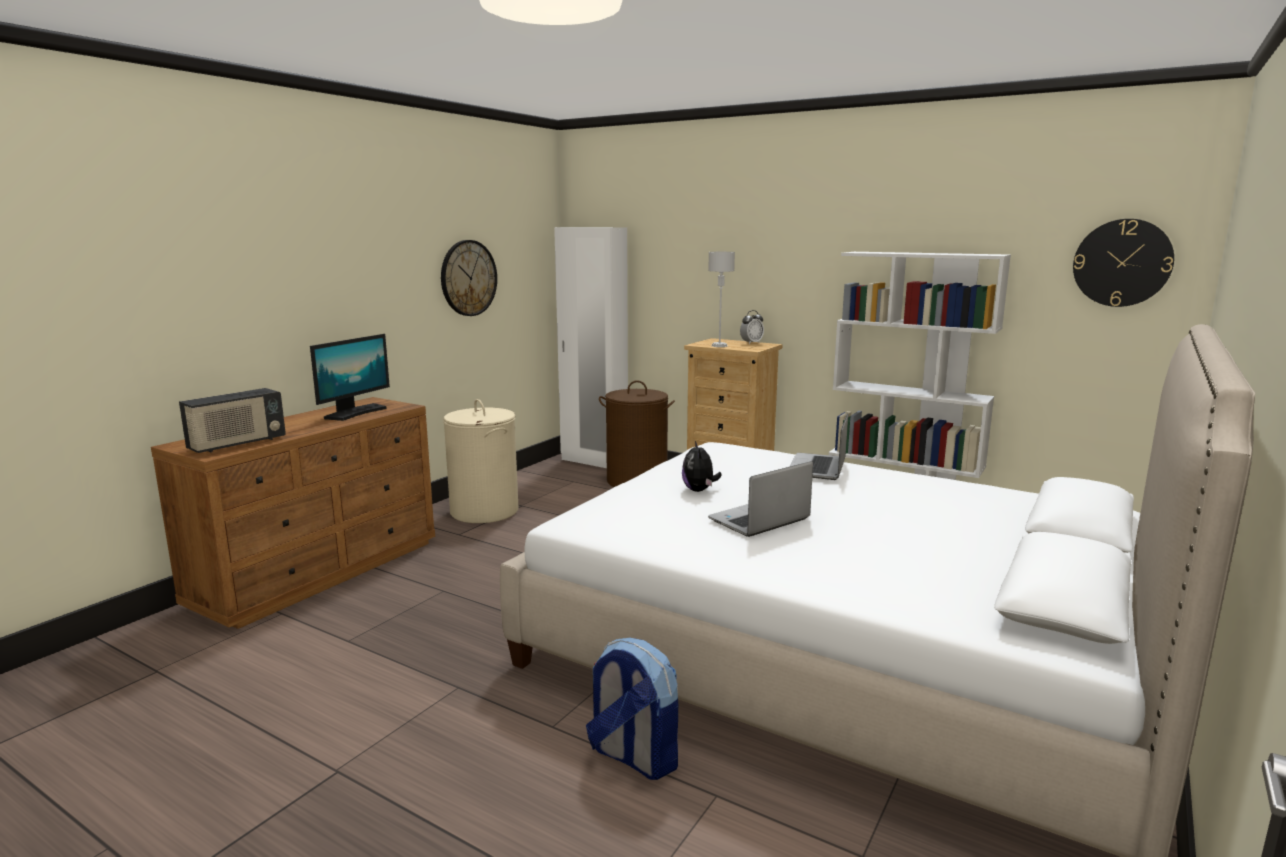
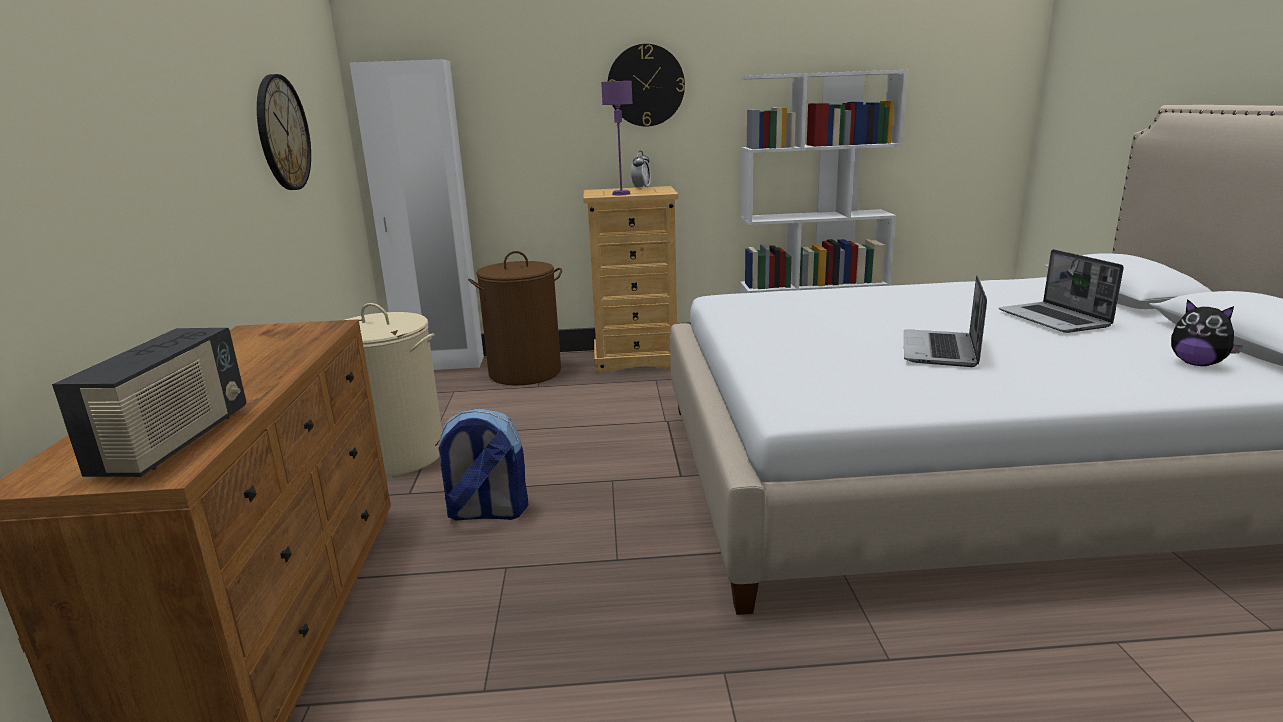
camera: 35 degrees left, 5 degrees up
(355, 413) = (271, 350): monitor -> none
(633, 757) = (1003, 646): backpack -> backpack (486, 512)
(699, 490) = (821, 339): plush toy -> plush toy (1197, 364)
(719, 346) = (621, 194): grey table lamp -> purple table lamp
(818, 468) = (861, 295): laptop -> laptop (1055, 319)
(1122, 263) = (977, 74): wall clock -> wall clock (646, 85)

